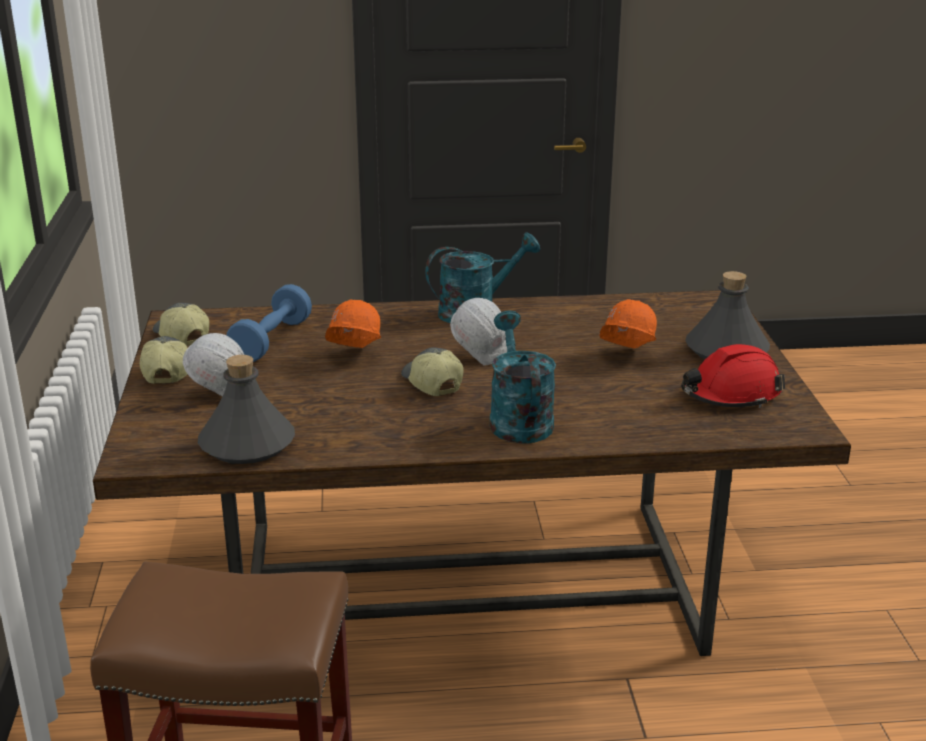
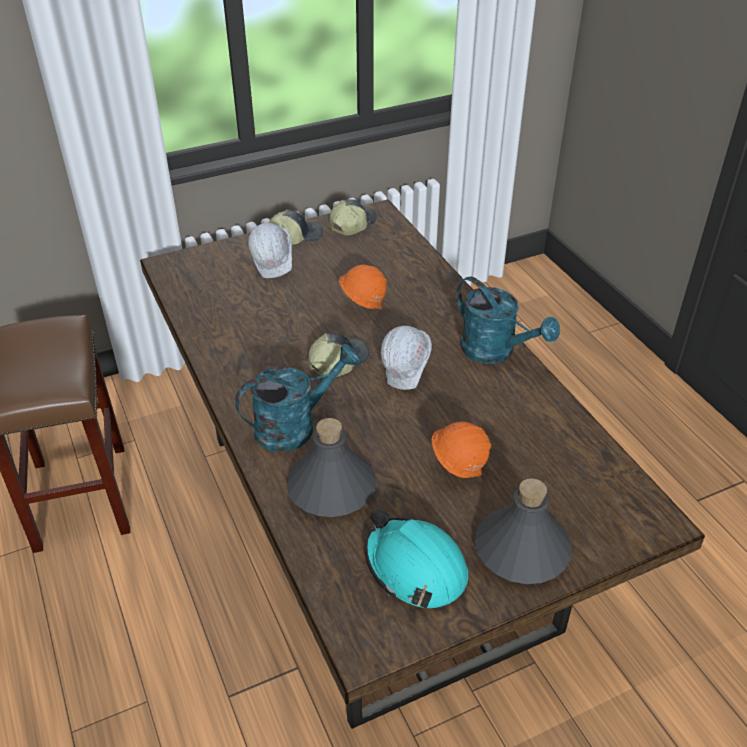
camera: 70 degrees right, 15 degrees up
(247, 444) = (203, 302): grey bottle -> grey bottle (332, 488)
(271, 340) = (368, 263): blue dumbbell -> none
(730, 394) = (415, 568): red hard hat -> turquoise hard hat

